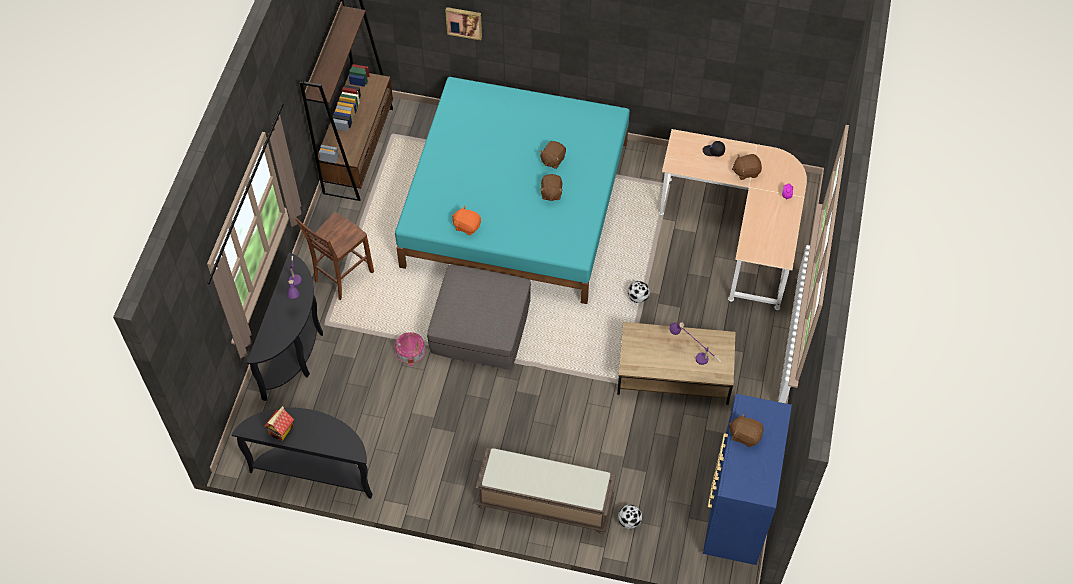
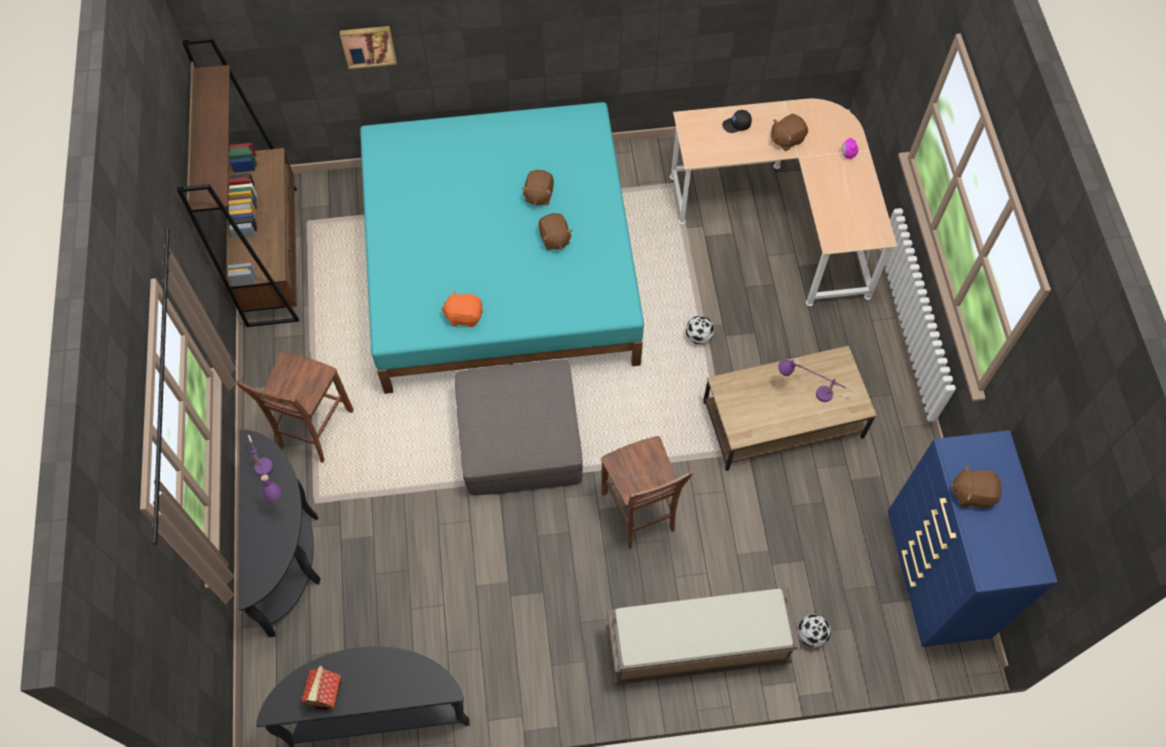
camera: 20 degrees left, 5 degrees up
(410, 350) = (441, 500): toy house -> none
(543, 402) = (639, 513): none -> brown chair

